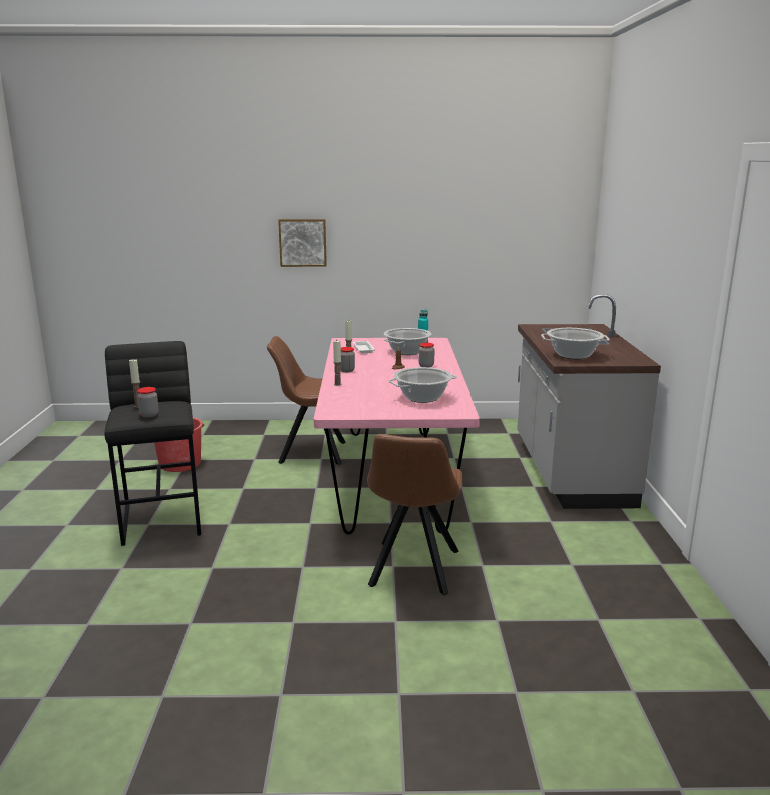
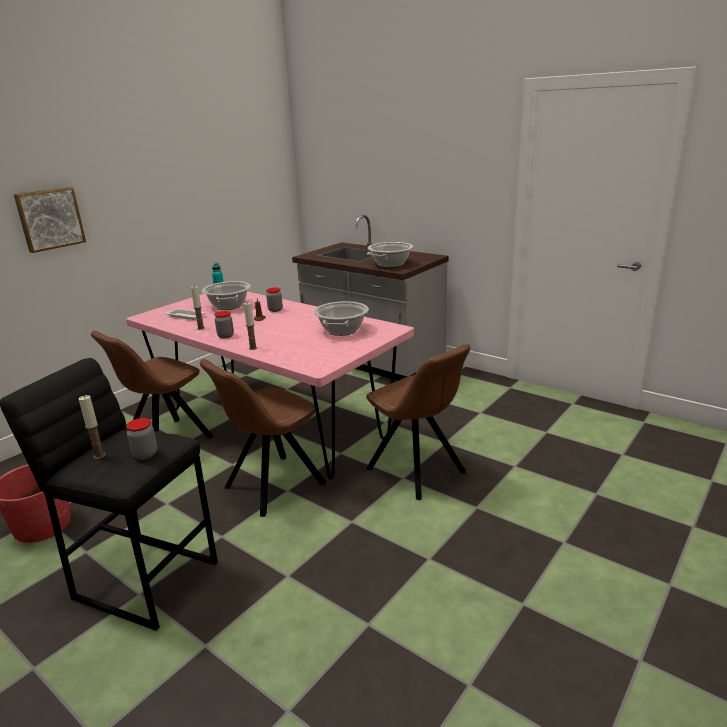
camera: 50 degrees left, 5 degrees up
(309, 515) = (274, 485): none -> brown chair

